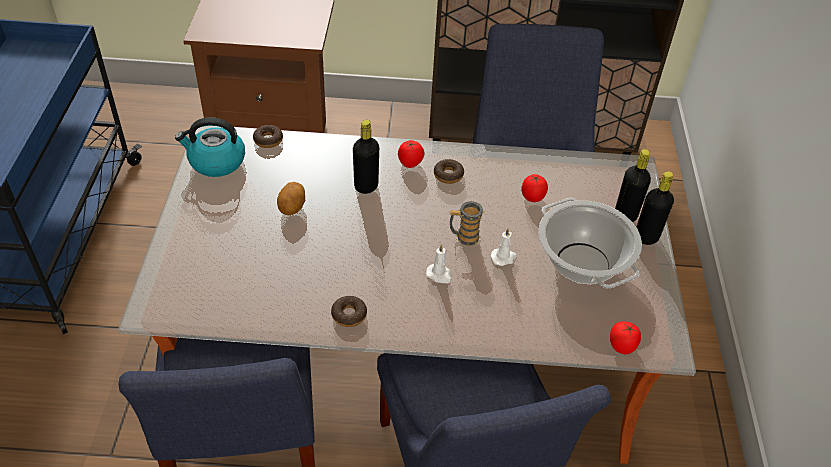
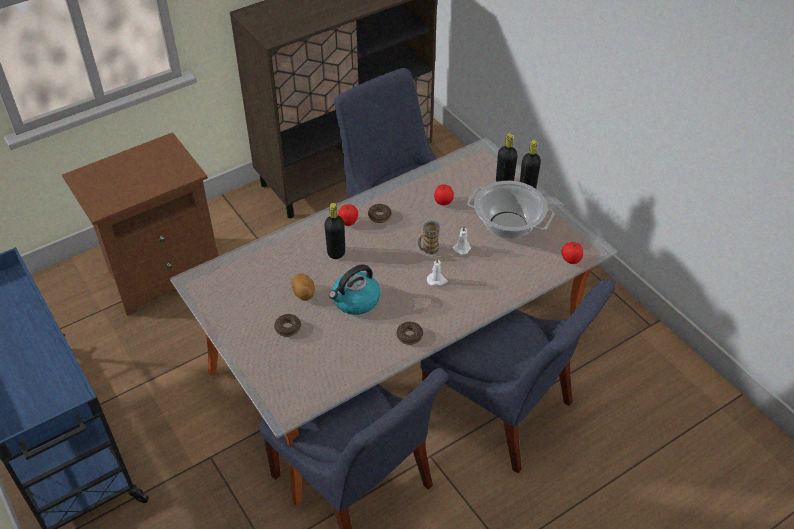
camera: 35 degrees left, 0 degrees up
(216, 162) = (217, 294): kettle -> kettle (355, 301)
(268, 140) = (237, 259): donut -> donut (288, 328)

